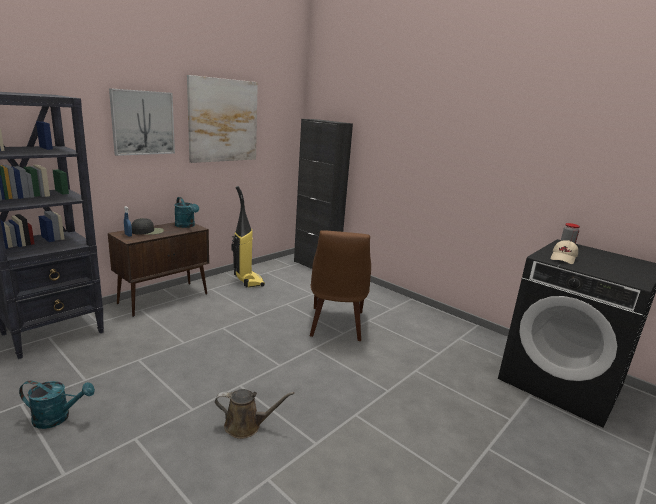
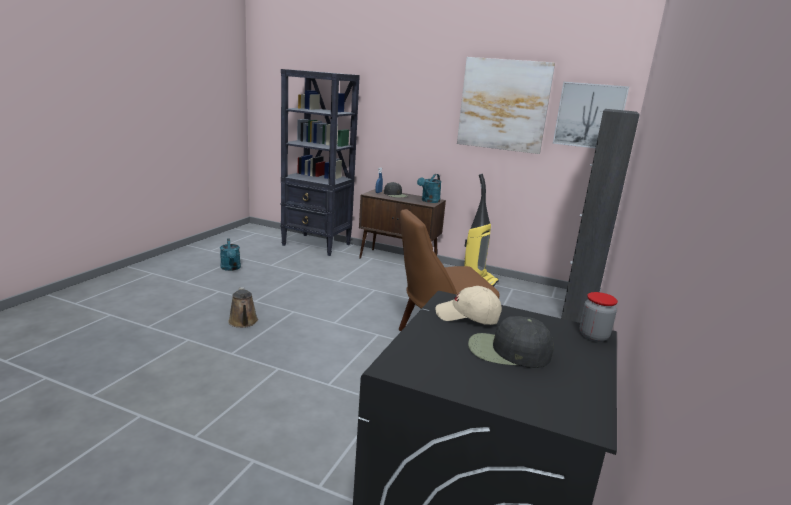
camera: 70 degrees right, 0 degrees up
(143, 122) = (419, 100): picture -> picture (589, 115)
(598, 260) = (507, 351): none -> black cap

